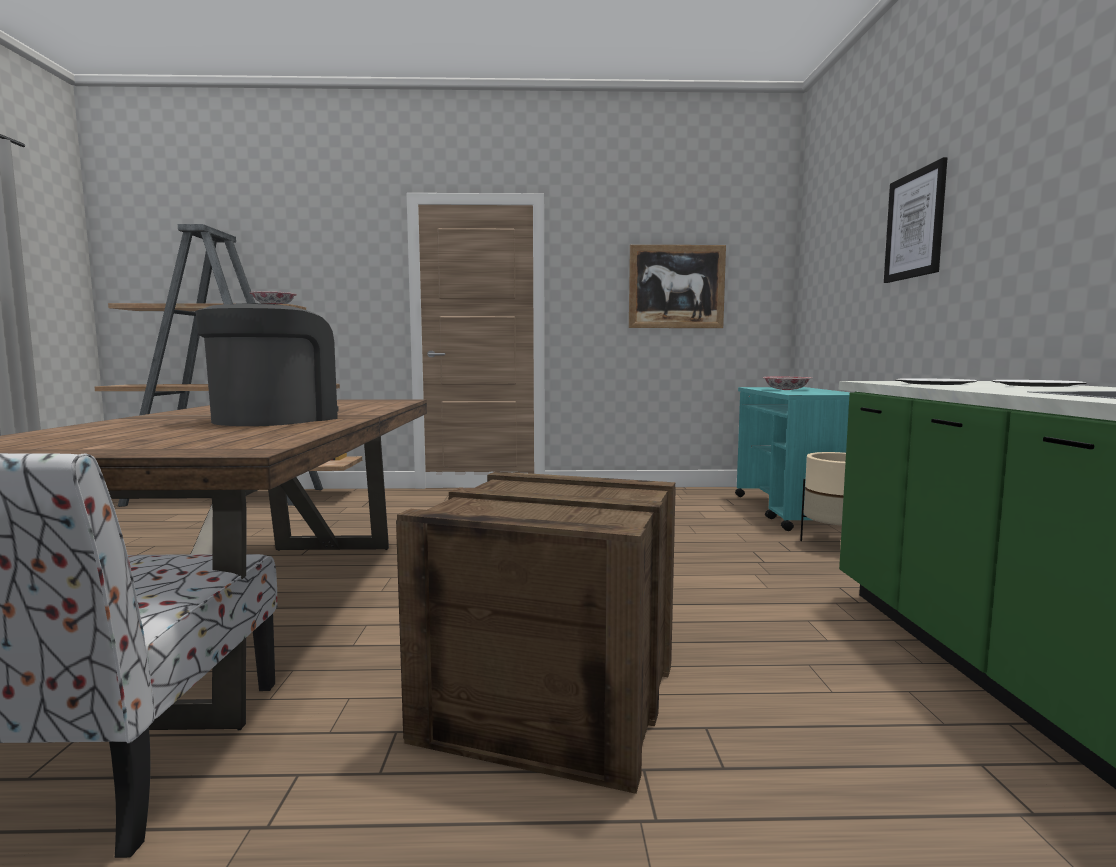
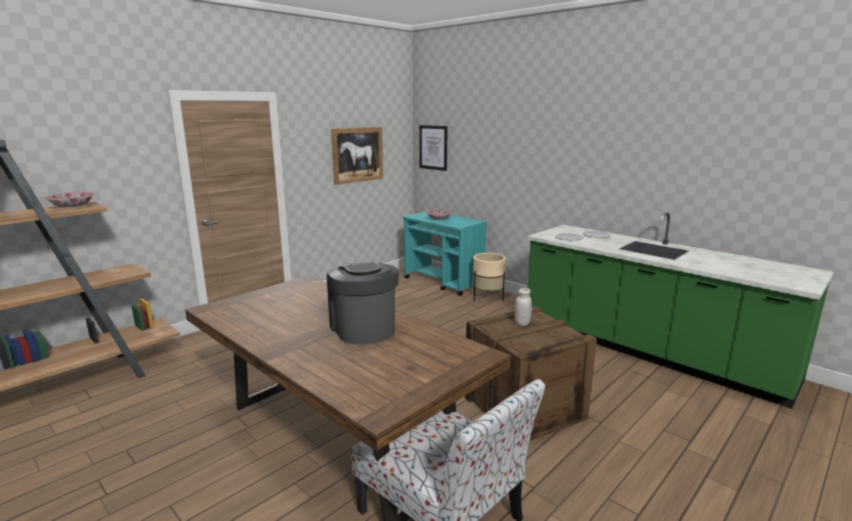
camera: 45 degrees left, 10 degrees up
(576, 492) = (522, 323): none -> white jar
(915, 225) = (511, 144): picture -> picture (433, 147)

